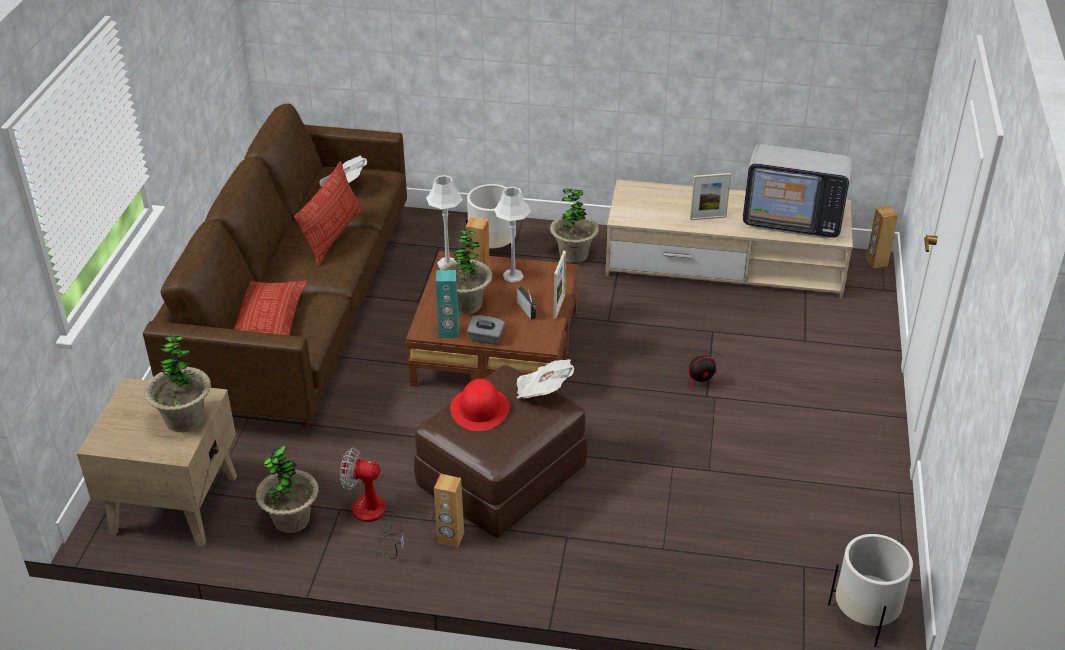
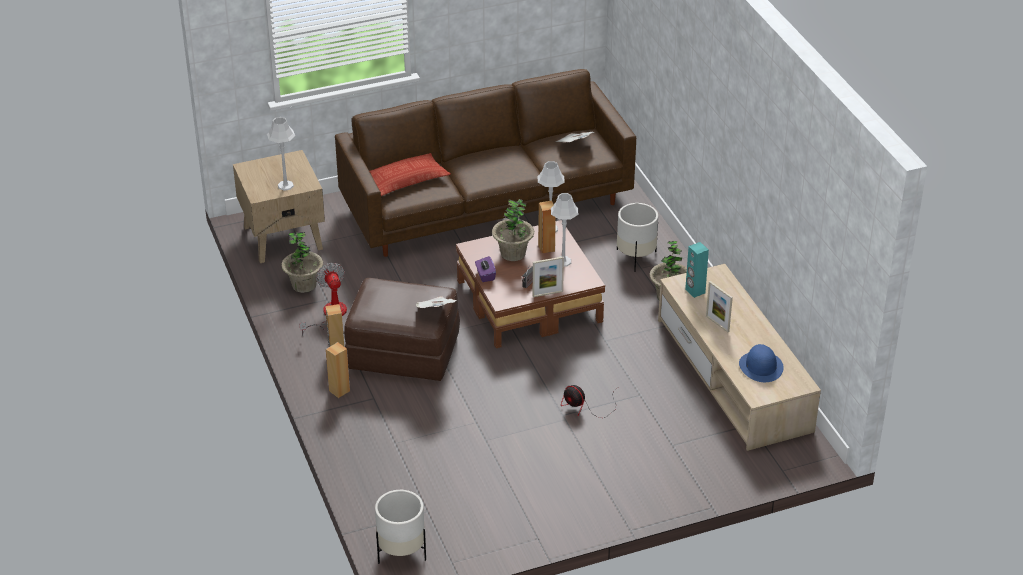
camera: 60 degrees right, 0 degrees up
(184, 419) = (285, 185): potted plant -> grey table lamp
(333, 235) = (515, 165): pillow -> none
(449, 332) = (478, 258): turquoise speaker -> turquoise speaker (695, 291)
(479, 408) = (398, 292): red hat -> none
(486, 338) = (485, 275): grey tissue box -> purple tissue box
(793, 218) = (761, 366): television -> blue hat
(876, 262) = (817, 456): brown speaker -> brown speaker (339, 391)

